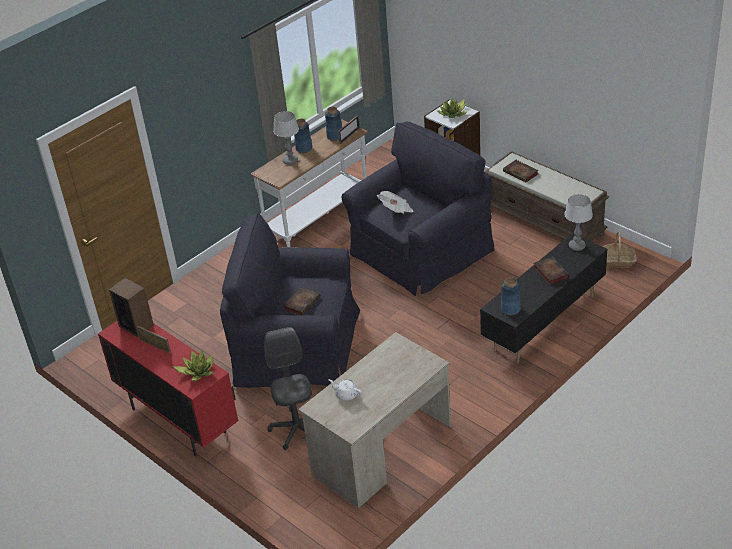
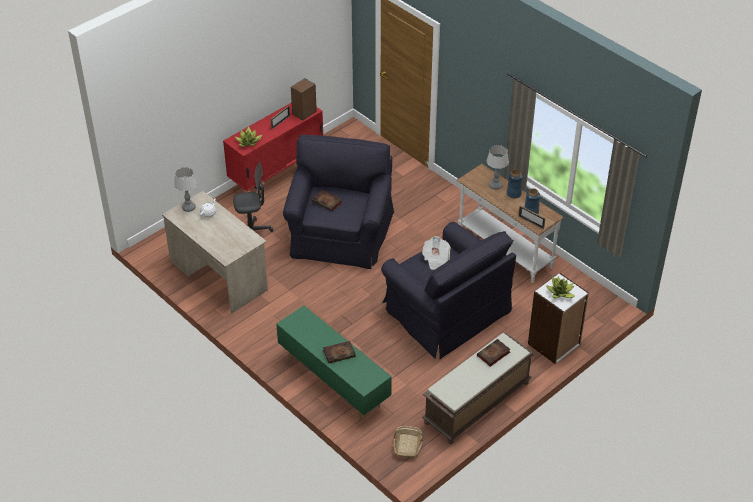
camera: 90 degrees right, 5 degrees up
(510, 309) = (298, 323): blue vase -> none
(543, 323) = (334, 382): black tv stand -> green tv stand
(577, 246) = (371, 376): table lamp -> table lamp (188, 208)

